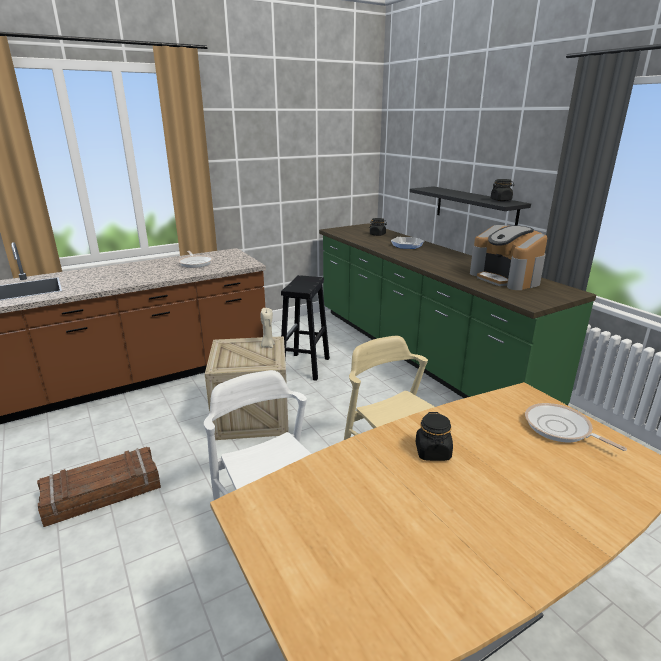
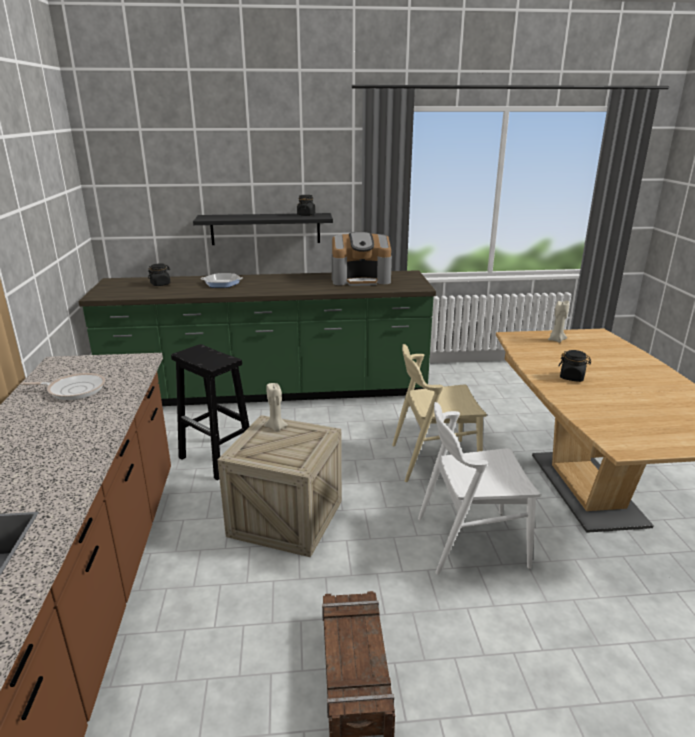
camera: 65 degrees left, 0 degrees up
(560, 429) = (556, 340): frying pan -> beige candle

